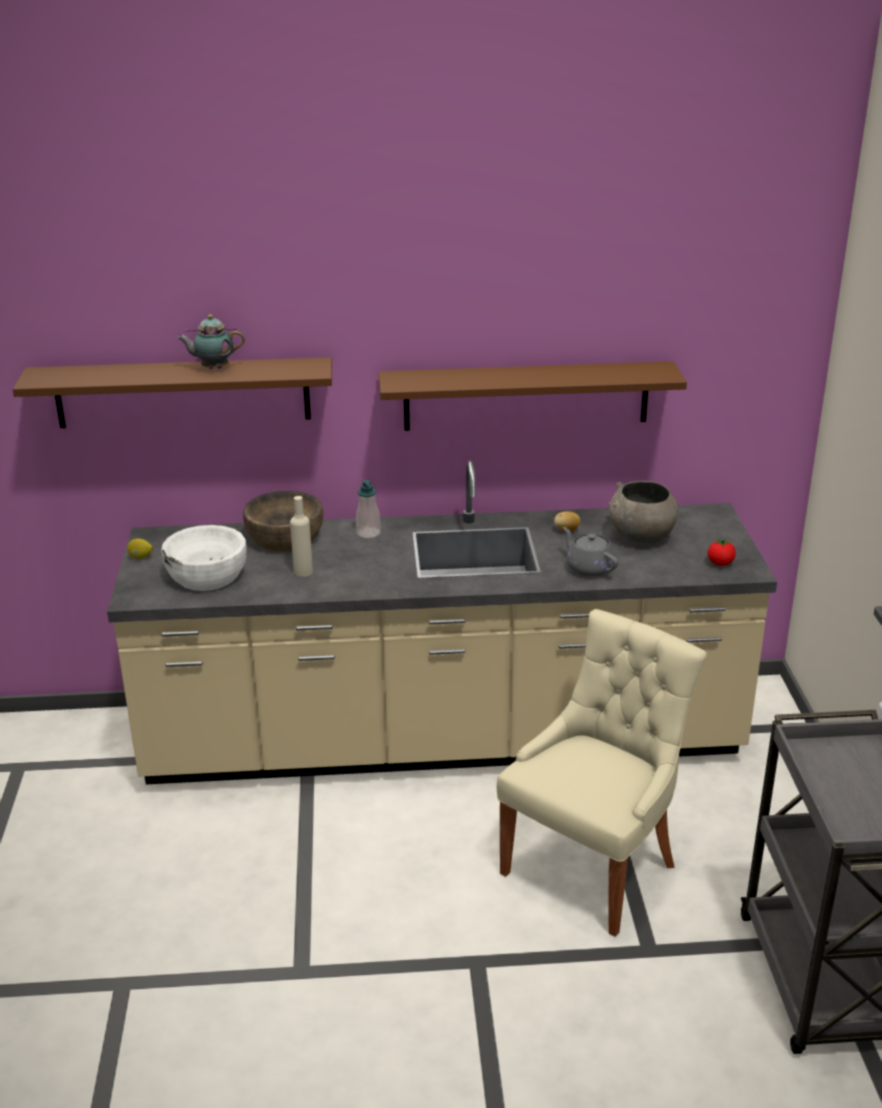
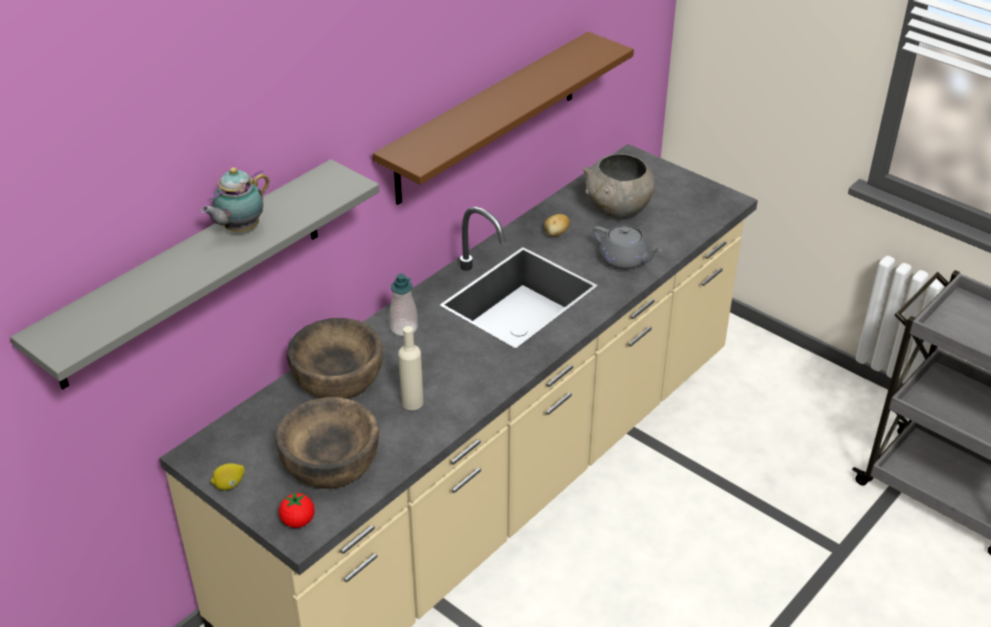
camera: 45 degrees left, 10 degrees up
(183, 392) = (191, 273): brown shelf -> grey shelf
(207, 575) = (331, 462): white bowl -> brown bowl
(589, 567) = (624, 260): grey teapot -> grey teapot turned 150 degrees counterclockwise
(593, 866) = (732, 514): beige chair -> none
(720, 563) = (702, 204): tomato -> tomato (298, 521)

